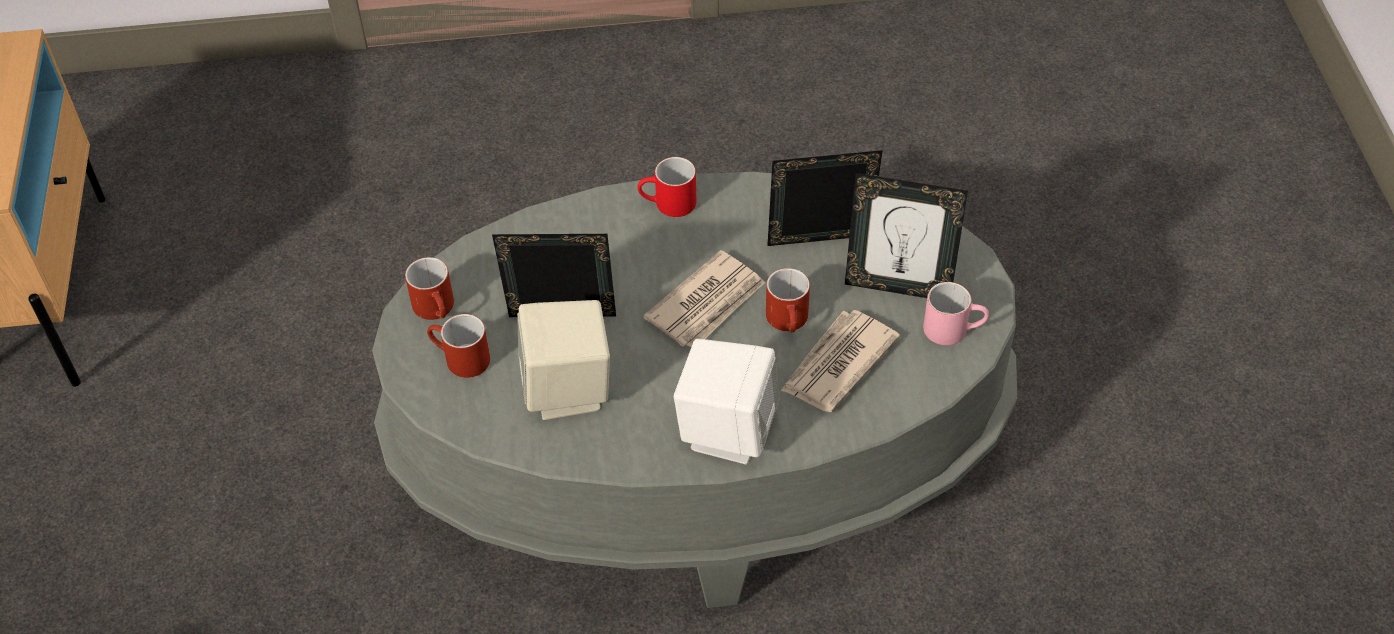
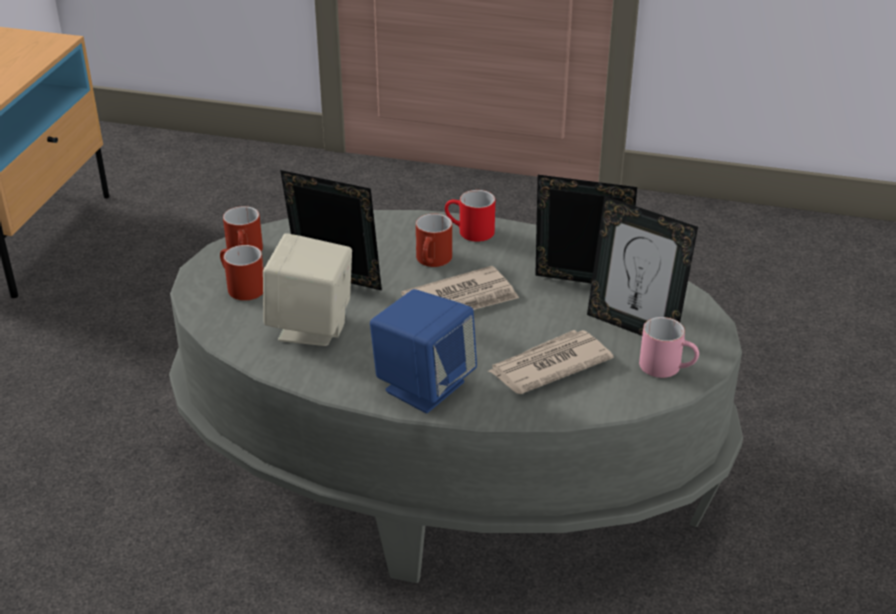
camera: 20 degrees right, 15 degrees down
(726, 430) = (424, 386): white speaker -> blue speaker
(789, 322) = (524, 328): red mug -> red mug (433, 261)

